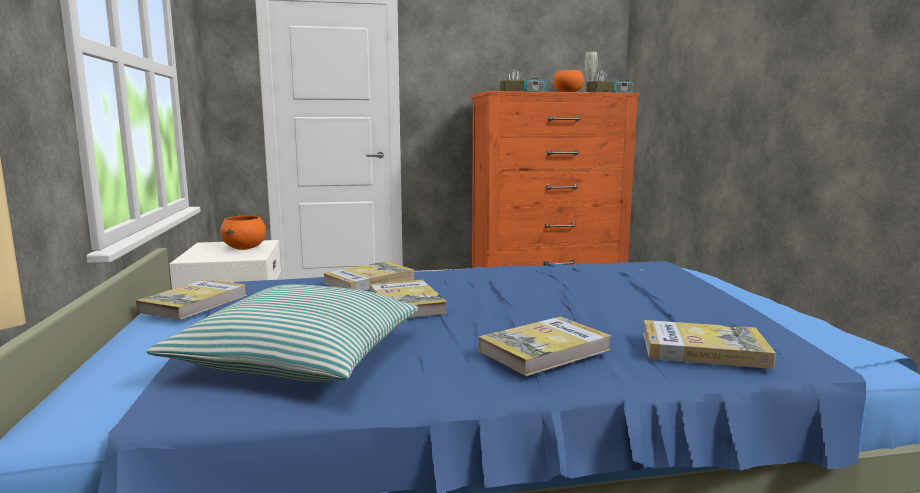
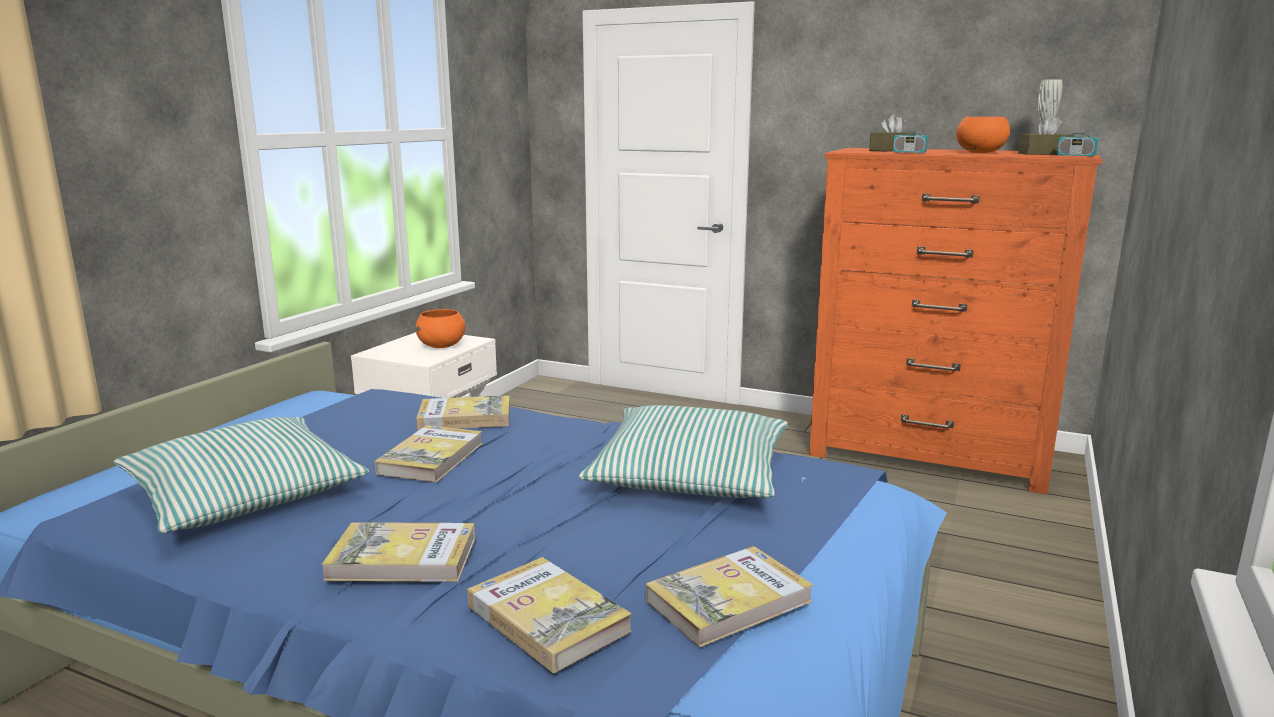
camera: 35 degrees right, 5 degrees up
(194, 303) = (294, 409): book -> book (728, 601)
(588, 278) = (690, 474): none -> pillow

